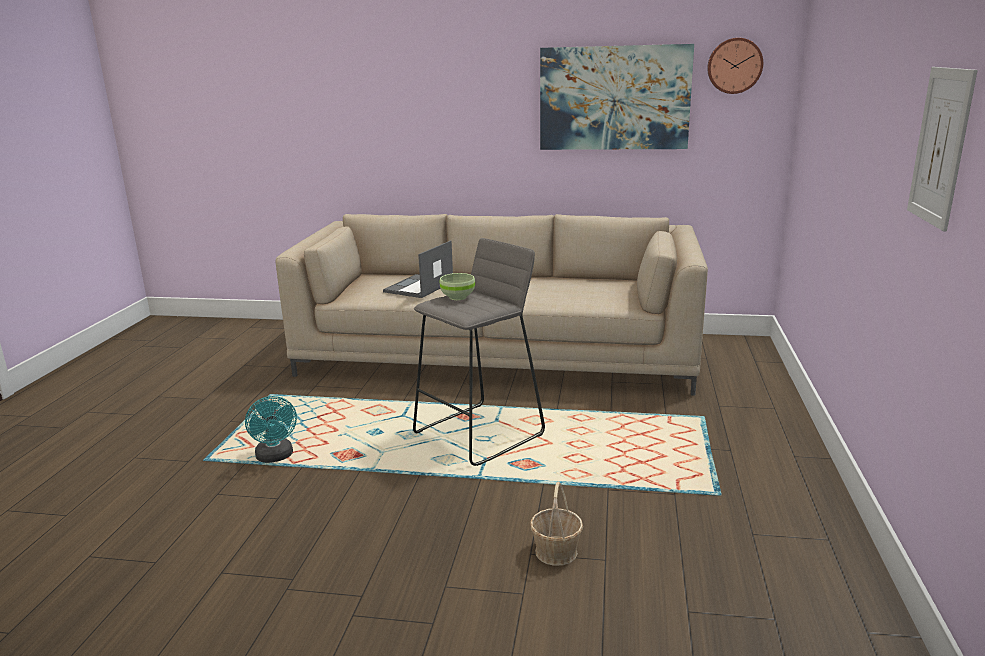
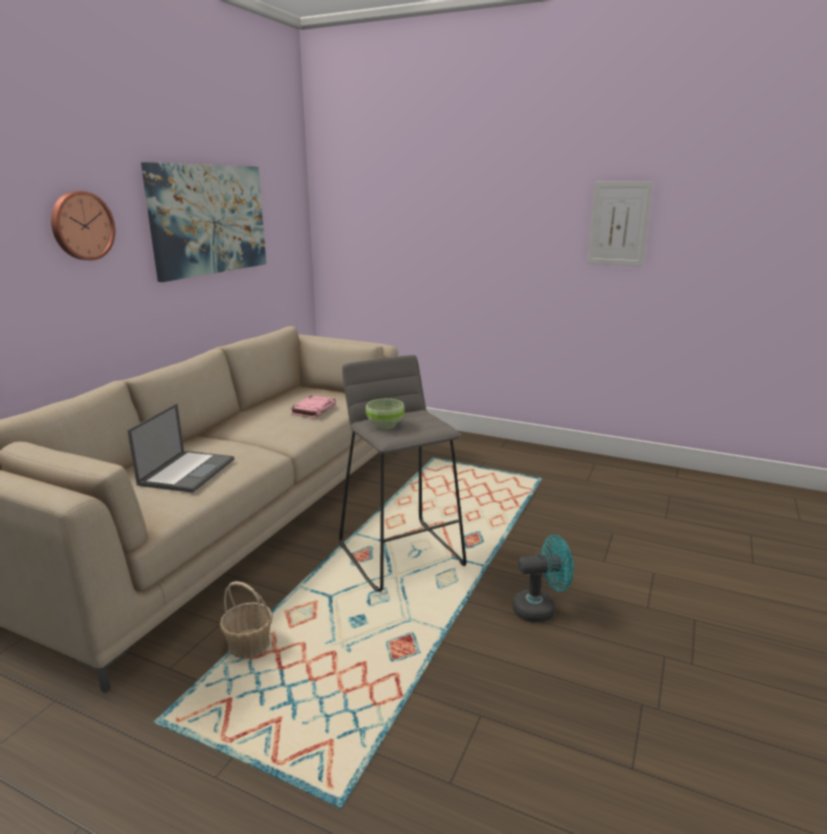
camera: 75 degrees left, 0 degrees up
(275, 457) = (373, 716): turquoise fan -> turquoise fan (540, 609)
(418, 287) = (187, 471): laptop -> laptop turned 120 degrees counterclockwise
(556, 552) = (603, 550): basket -> basket (249, 646)
(574, 294) = (313, 410): none -> pink book
(734, 65) = (278, 188): wall clock -> wall clock (81, 226)

